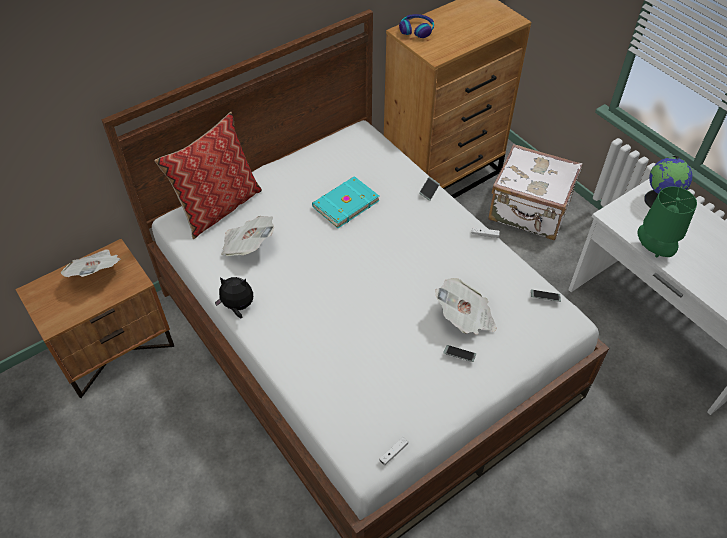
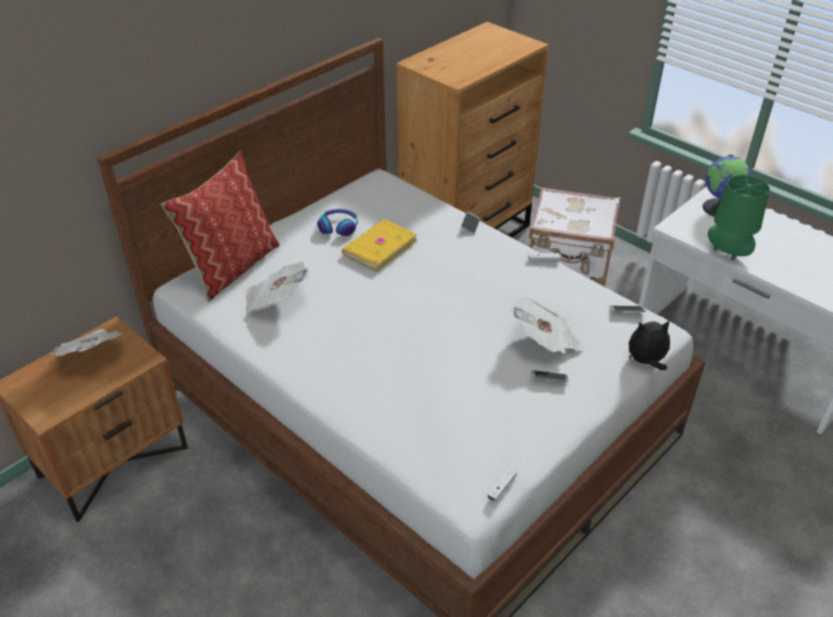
camera: 10 degrees left, 10 degrees down
(238, 307) = (278, 363): plush toy -> plush toy (646, 361)
(344, 203) = (378, 247): turquoise book -> yellow book
(416, 30) = (429, 60): headphones -> headphones (338, 227)

